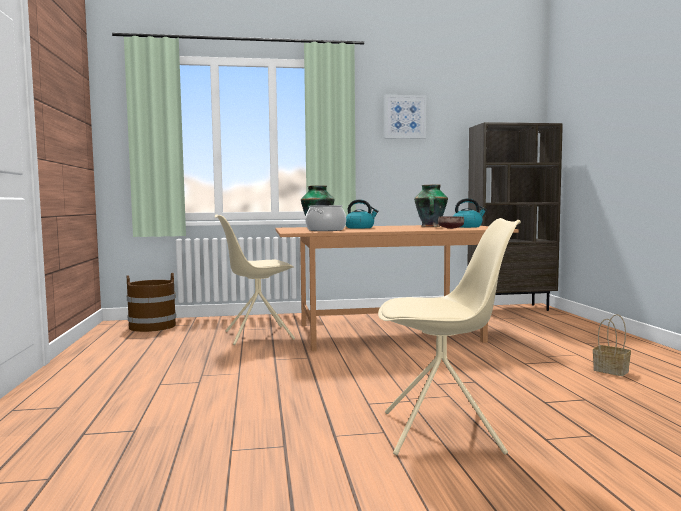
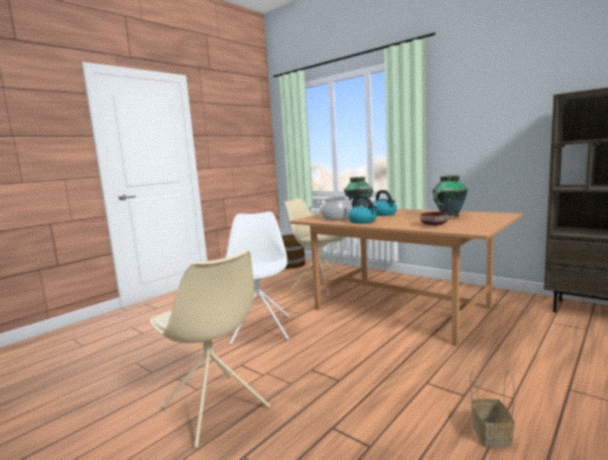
camera: 50 degrees right, 5 degrees up
(301, 377) = (261, 329): none -> white chair
(405, 117) = (483, 97): picture -> none
(467, 227) = (471, 222): kettle -> kettle (363, 221)

